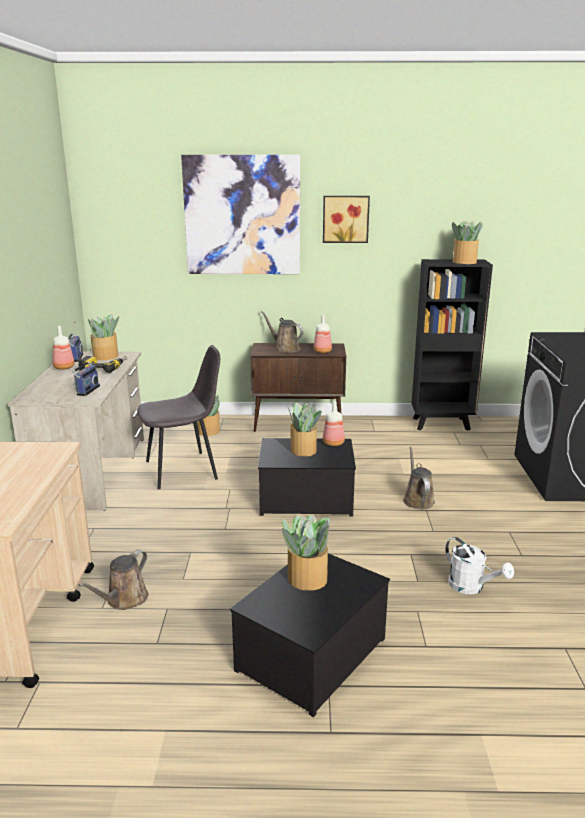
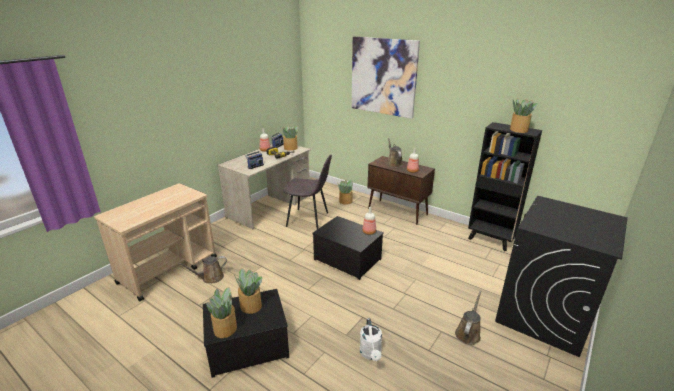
camera: 35 degrees right, 5 degrees up
(303, 450) = (347, 230): potted plant -> potted plant (225, 328)
(345, 219) = (445, 86): picture -> none
(417, 499) = (409, 285): brown watering can -> brown watering can (468, 333)

